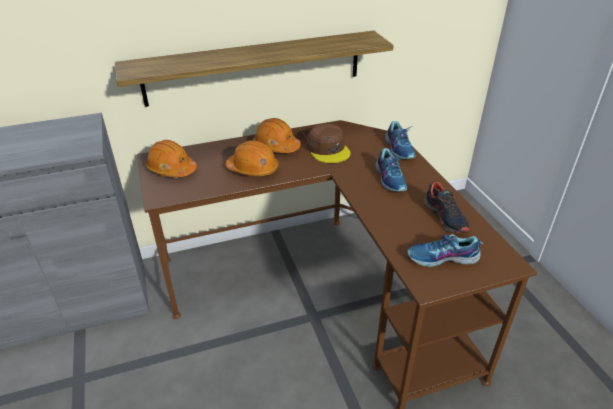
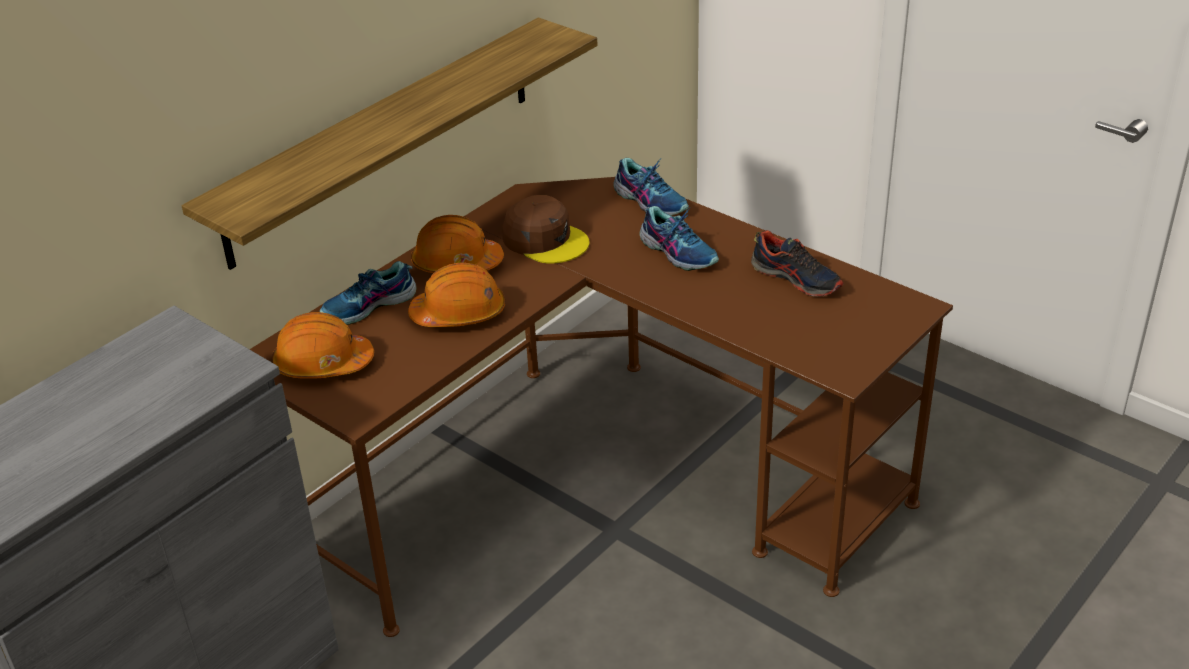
camera: 30 degrees left, 0 degrees up
(442, 258) = (836, 333): shoe -> shoe (369, 307)

